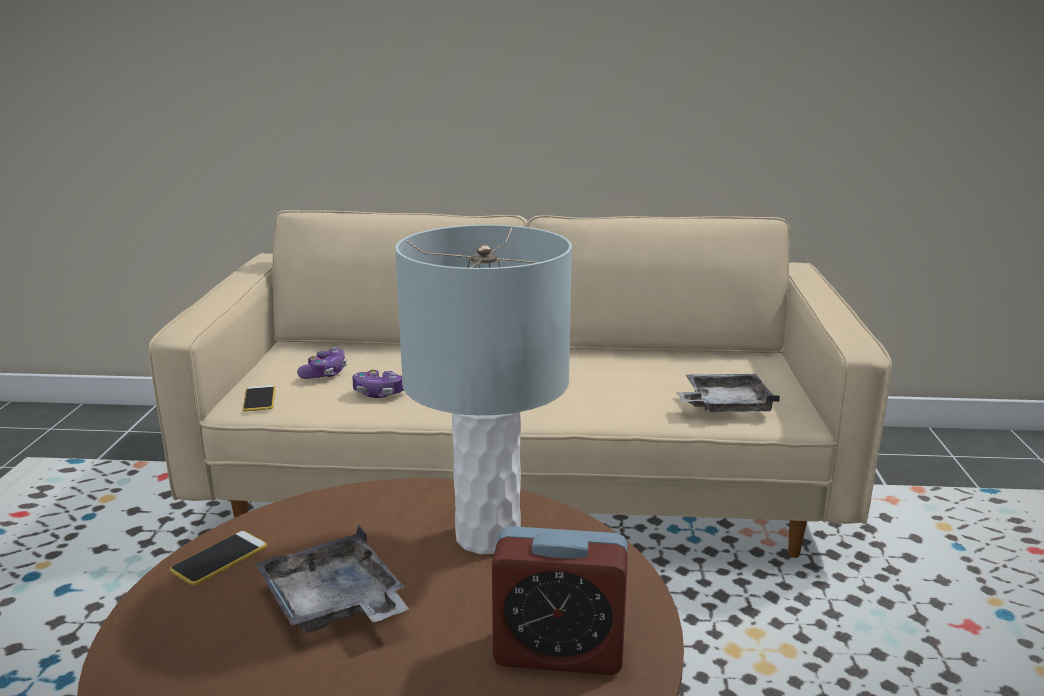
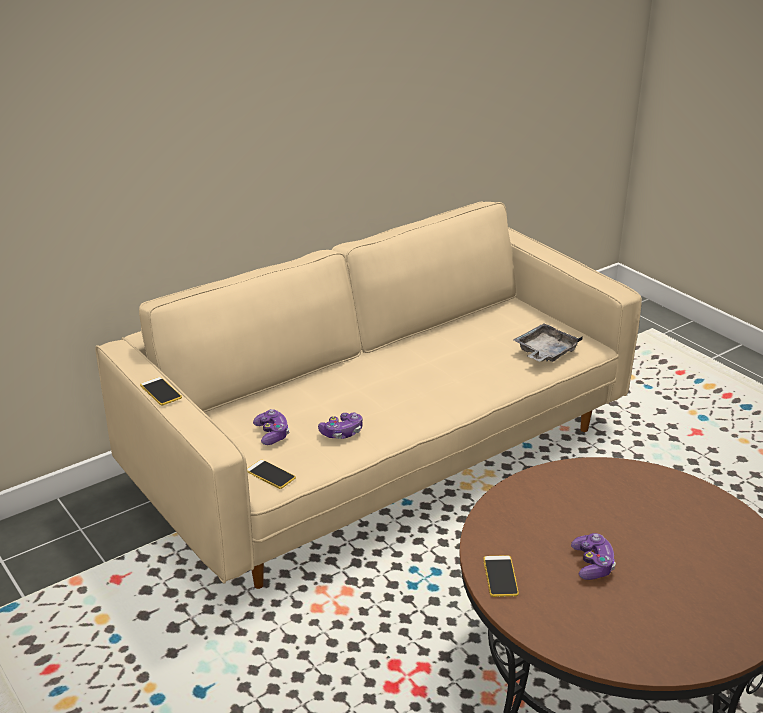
camera: 40 degrees left, 10 degrees up
(229, 286) = (160, 392): none -> phone
(334, 604) = (592, 564): grey tray -> game controller
(488, 537) = (595, 494): grey table lamp -> none
(559, 652) = (707, 530): alarm clock -> none

